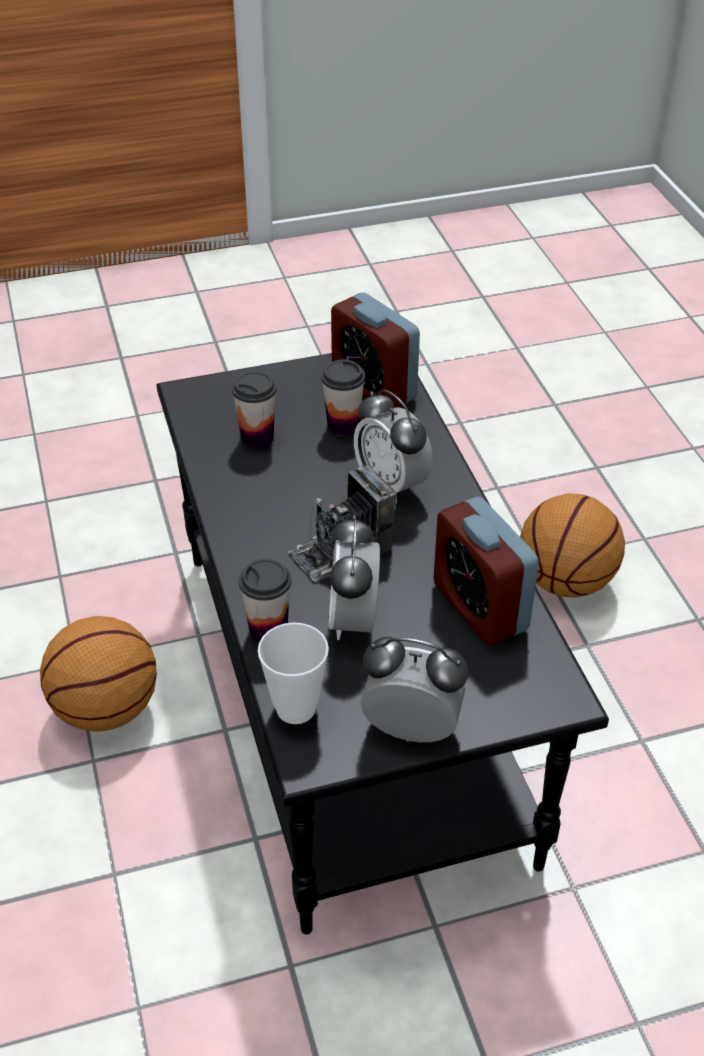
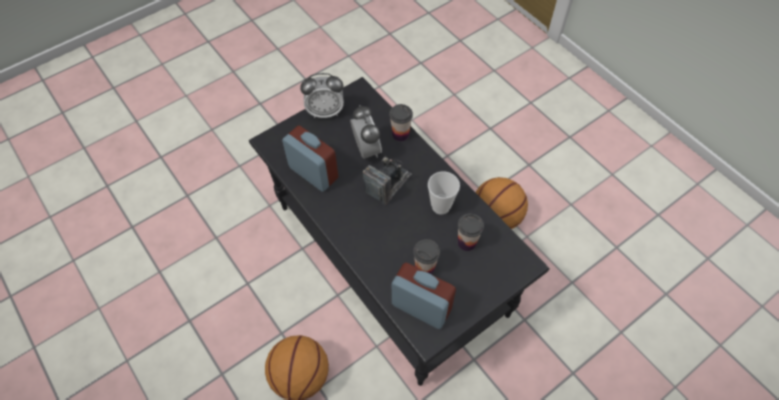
camera: 160 degrees right, 15 degrees up
(296, 708) = (373, 106): cup -> cup (440, 206)
(391, 485) = (380, 232): alarm clock -> none

